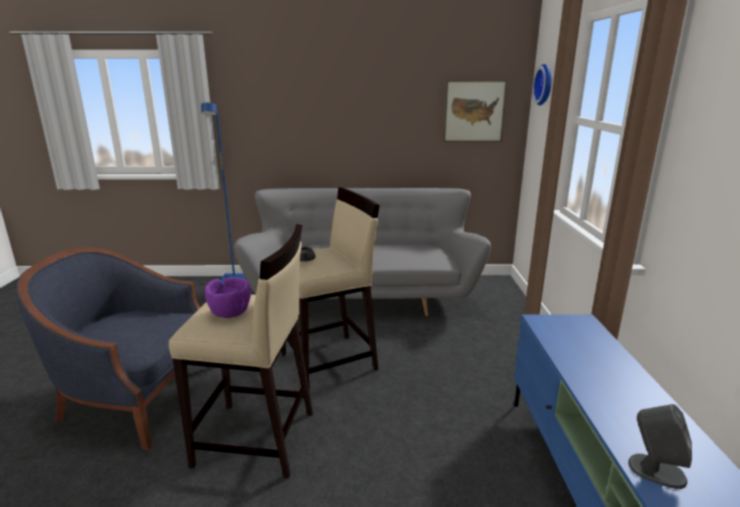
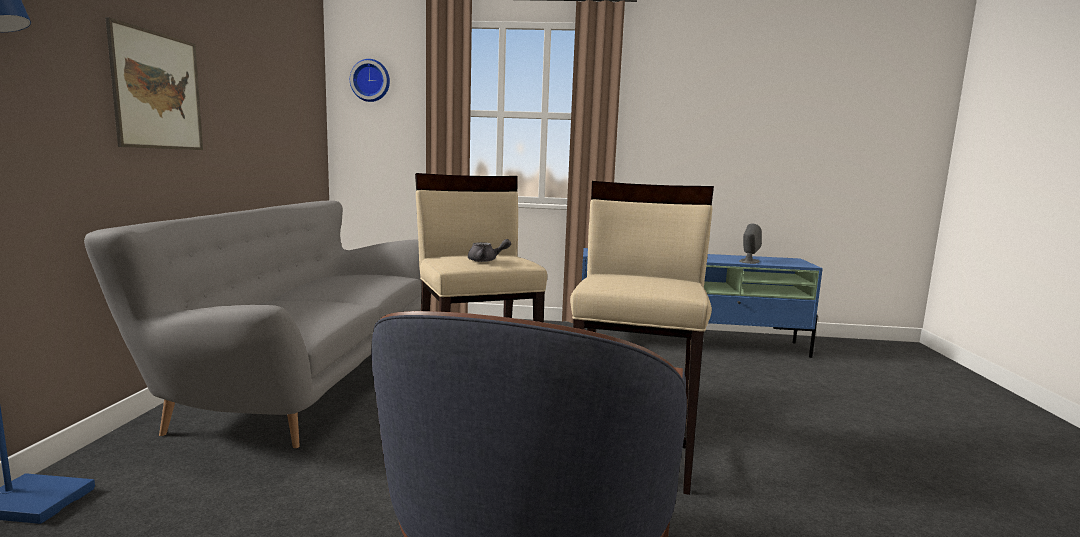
camera: 85 degrees left, 10 degrees down
(230, 313) = (648, 281): purple bowl -> none
(474, 111) = (296, 104): picture -> picture (158, 91)

